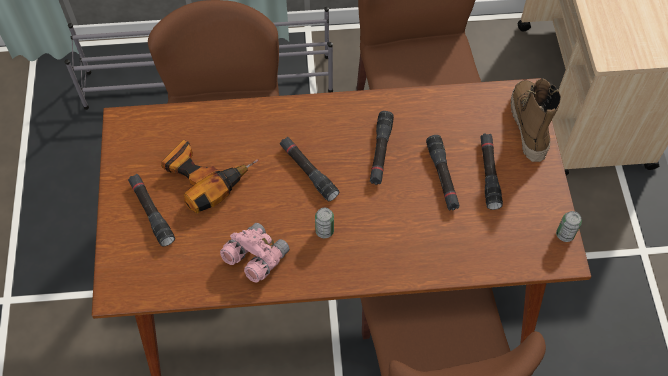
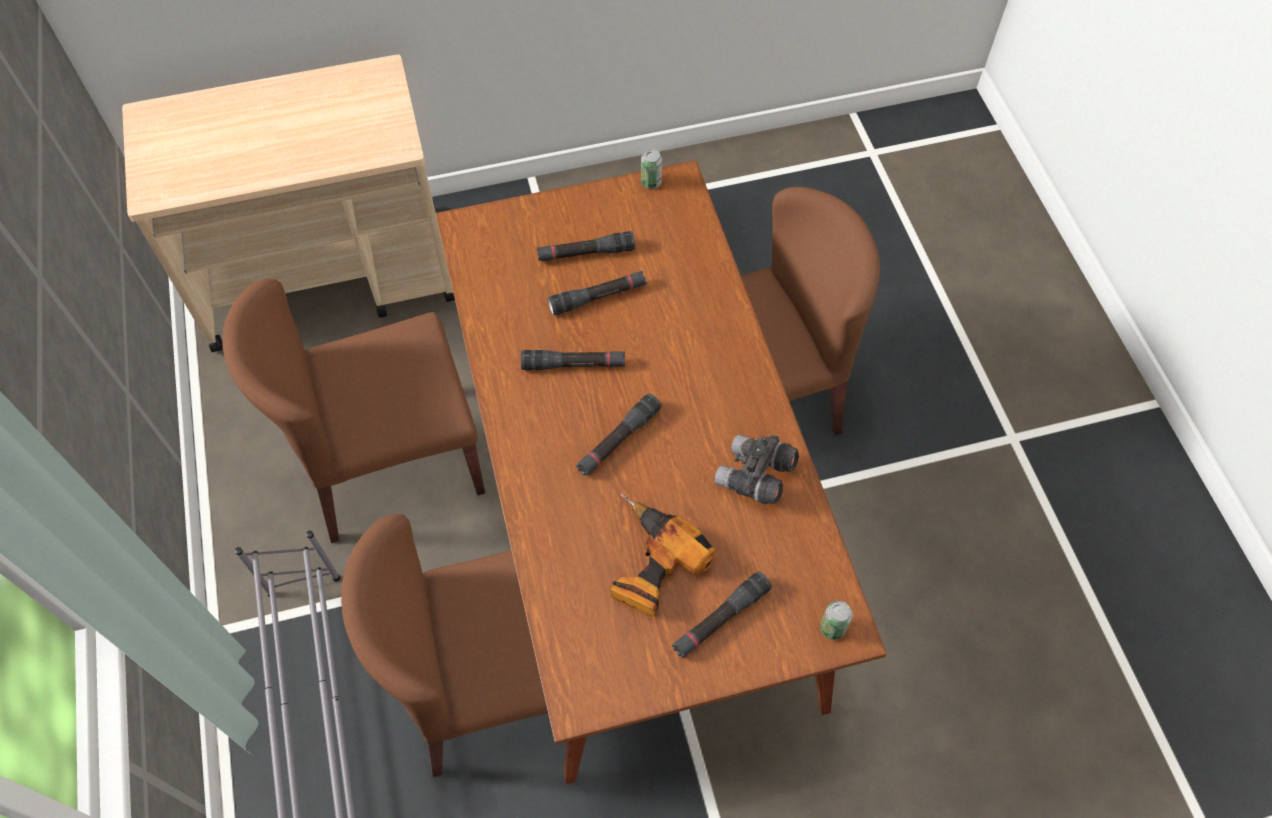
camera: 100 degrees left, 0 degrees up
(255, 258) = (755, 477): pink binoculars -> grey binoculars
(324, 231) = (700, 408): can -> can (832, 628)
(528, 126) = (511, 221): boot -> none

